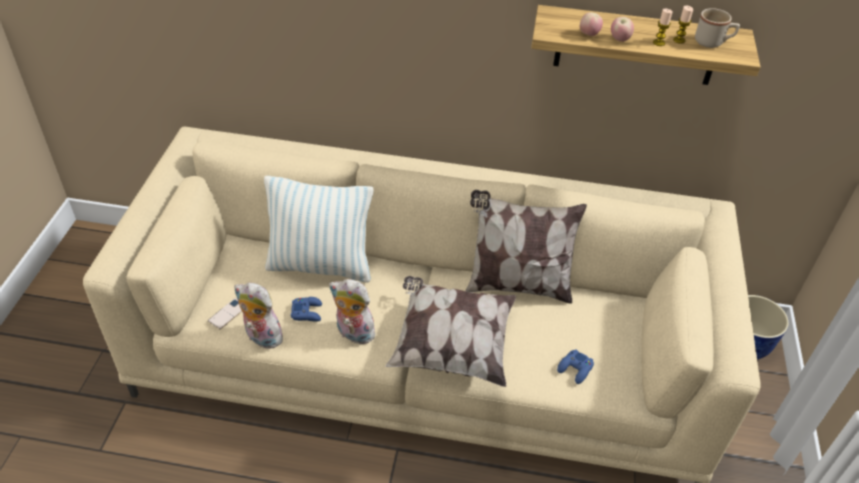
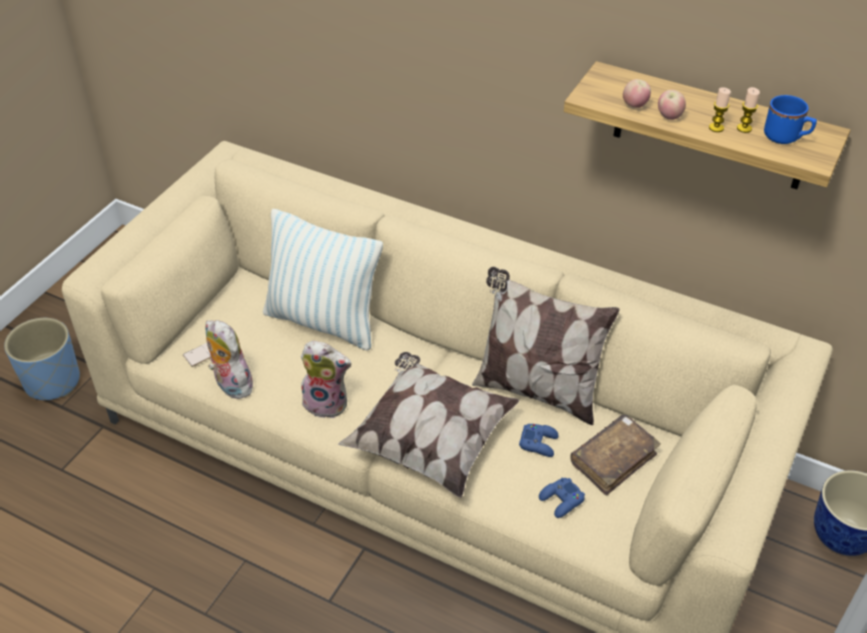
camera: 20 degrees right, 0 degrees up
(61, 372) = (53, 381): none -> blue planter
(307, 312) = (288, 368): blue game controller -> blue game controller (539, 443)
(353, 334) = (327, 403): plush toy -> plush toy turned 150 degrees clockwise
(599, 327) = (613, 460): none -> brown book
(713, 42) = (786, 137): beige mug -> blue mug

